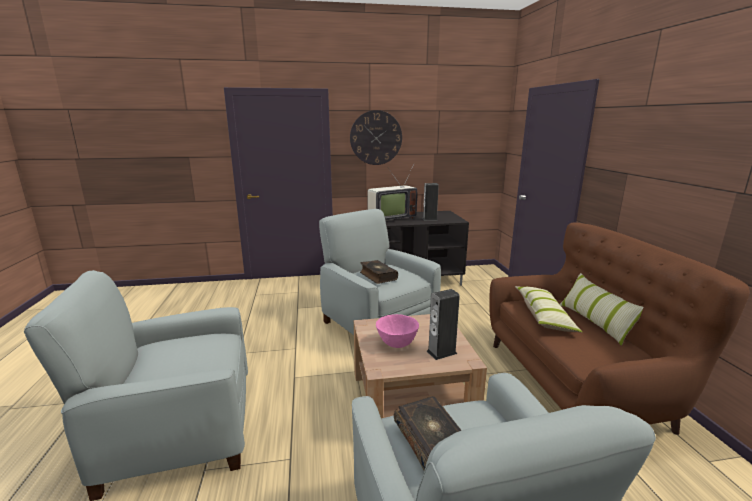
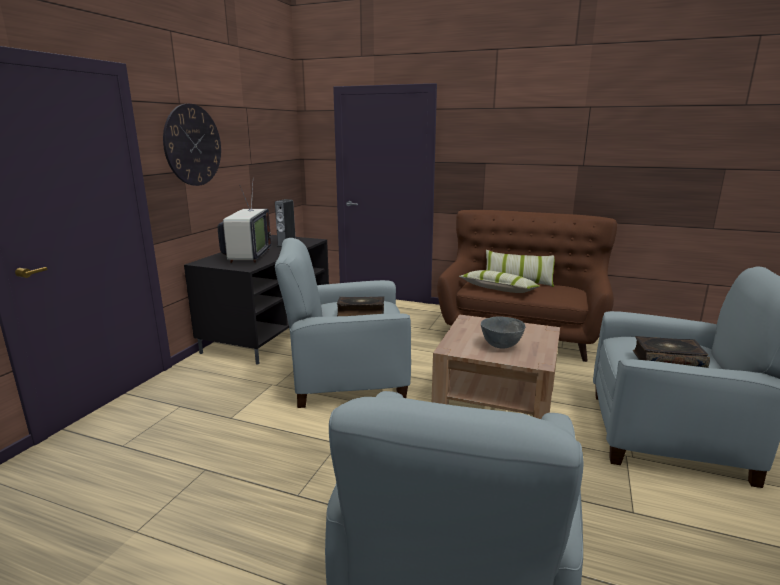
camera: 60 degrees left, 0 degrees up
(397, 344) = (500, 346): pink bowl -> grey bowl
(441, 352) = (527, 334): speaker -> none

